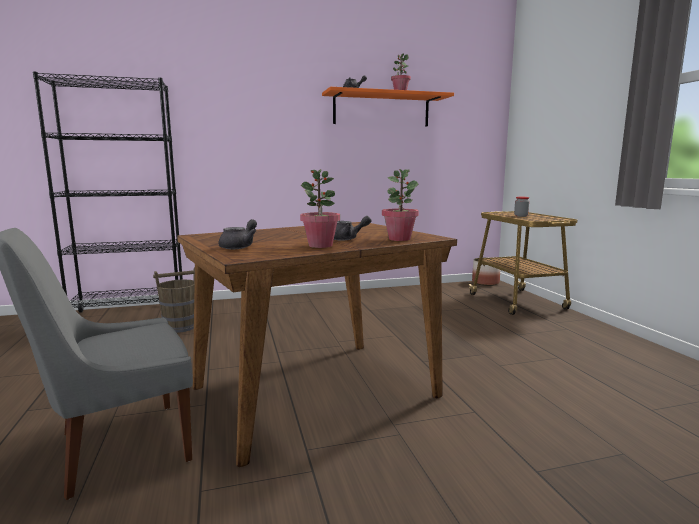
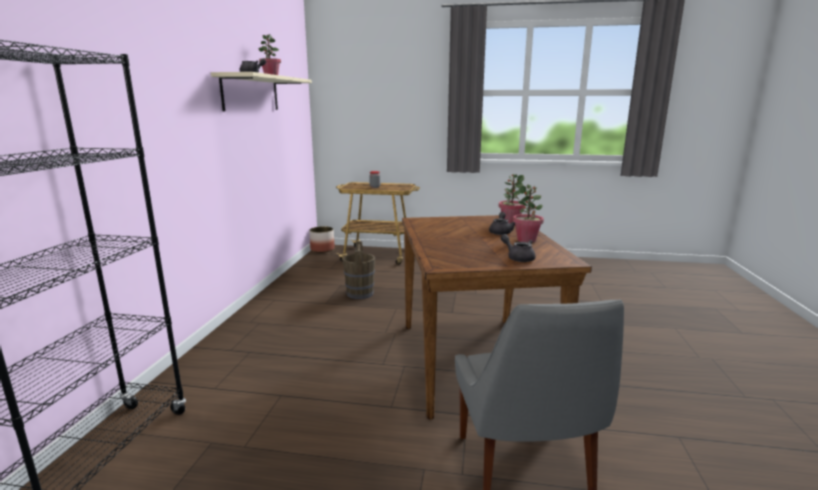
camera: 65 degrees left, 5 degrees up
(181, 327) = (234, 416): brown bucket -> brown bucket (360, 293)
(381, 110) = (251, 93): orange shelf -> beige shelf

